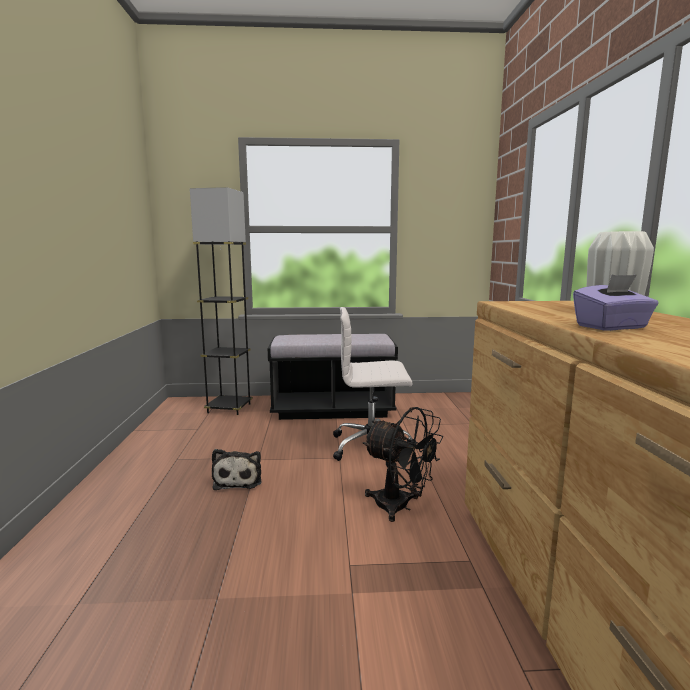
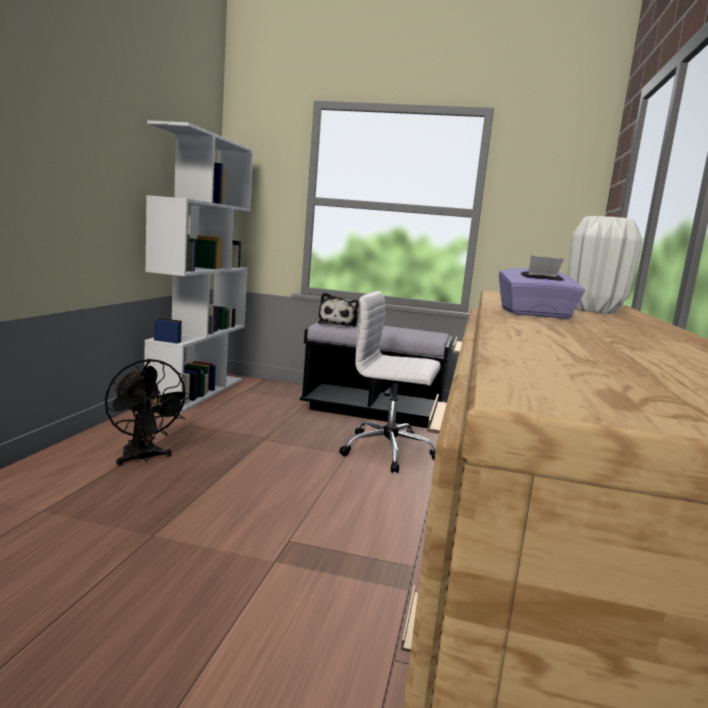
camera: 15 degrees right, 0 degrees up
(165, 421) = (197, 392): none -> white bookcase
(229, 408) = (266, 391): grey floor lamp -> none
(238, 479) = (233, 452): plush toy -> plush toy (339, 324)
(400, 507) = (377, 508): black fan -> black fan (143, 458)

